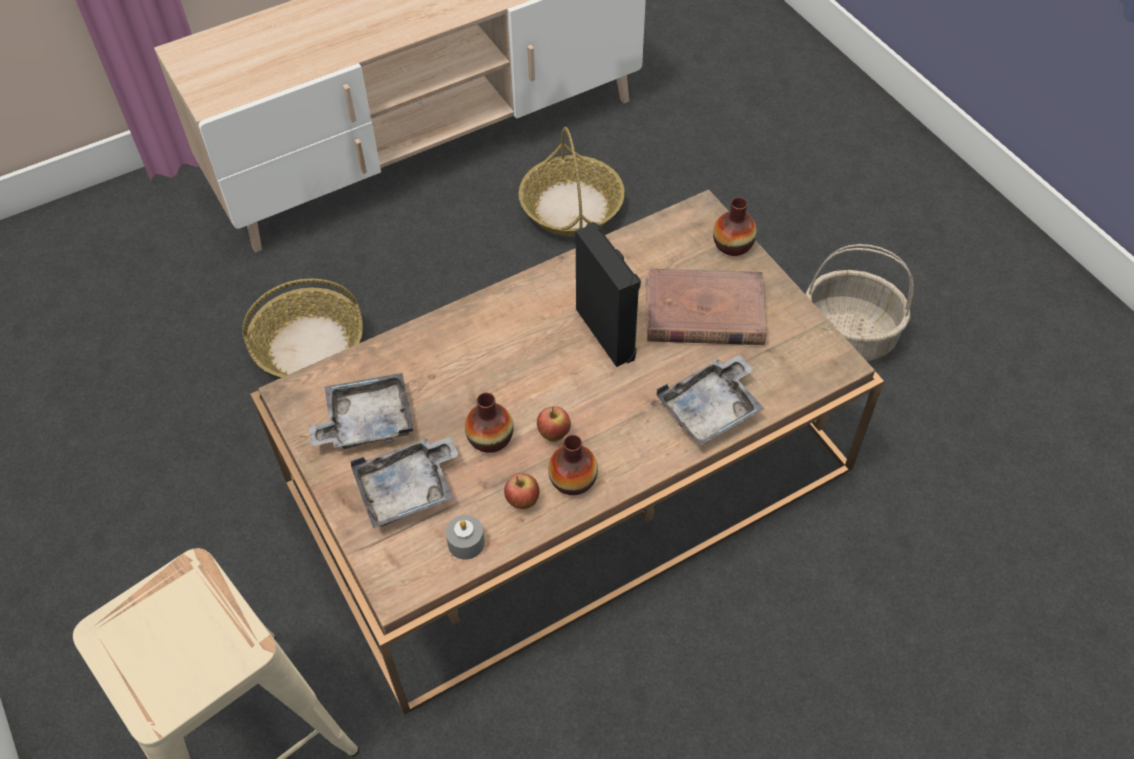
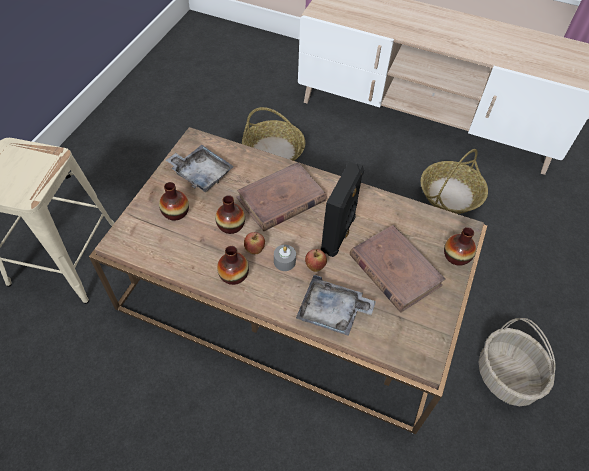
camera: 50 degrees right, 0 degrees up
(408, 490) = (175, 212): grey tray -> vase
(466, 542) = (162, 252): grey candle -> grey candle (284, 261)
(498, 359) = (281, 200): none -> brown book
(522, 501) = (203, 261): apple -> apple (315, 267)

